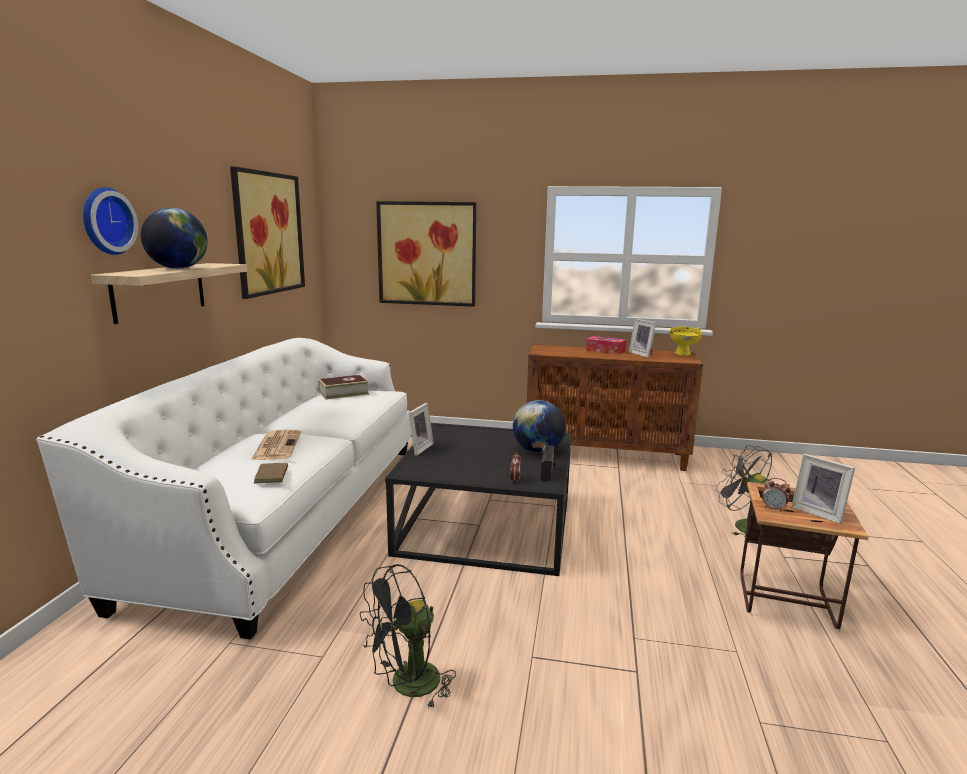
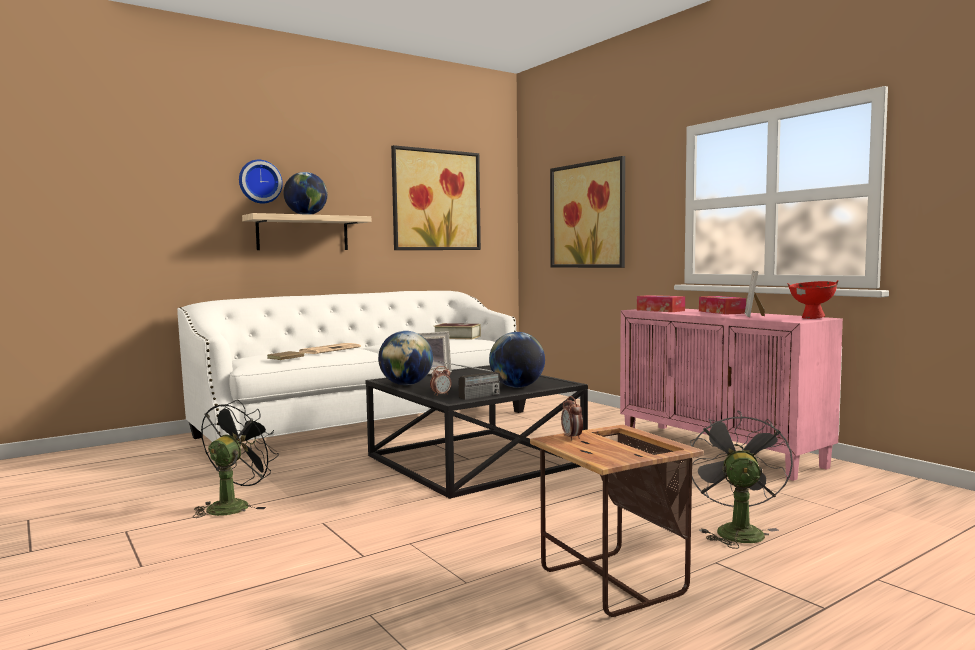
camera: 45 degrees right, 10 degrees down
(406, 686) = (234, 505): black fan -> black fan turned 105 degrees clockwise
(447, 474) = (406, 384): none -> globe
(558, 352) = (660, 310): none -> tissue box
(606, 455) = (720, 450): brown cabinet -> pink cabinet
(683, 354) = (812, 318): yellow bowl -> red bowl
(819, 512) = (612, 449): picture frame -> none

